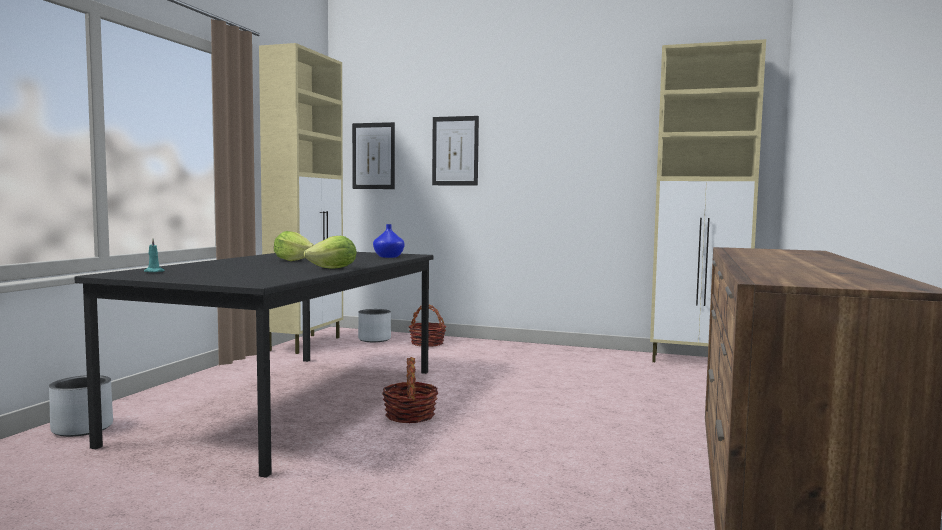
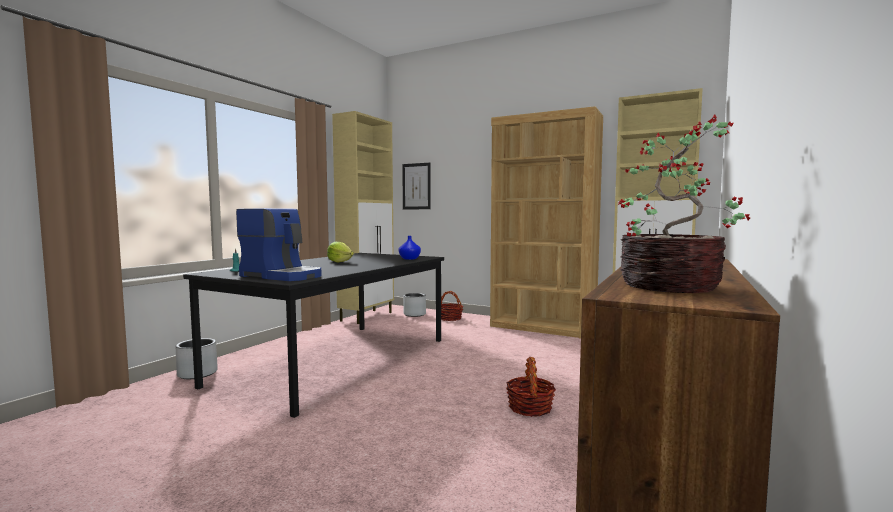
camera: 10 degrees right, 0 degrees up
(236, 277) = (282, 276): none -> coffee machine
(333, 269) = (358, 269): lettuce -> none
(410, 416) = (413, 374): basket -> basket (530, 408)
(455, 151) = (471, 181): picture -> none
(558, 352) = (542, 327): none -> brown bookcase
(814, 273) = (672, 286): none -> potted plant

